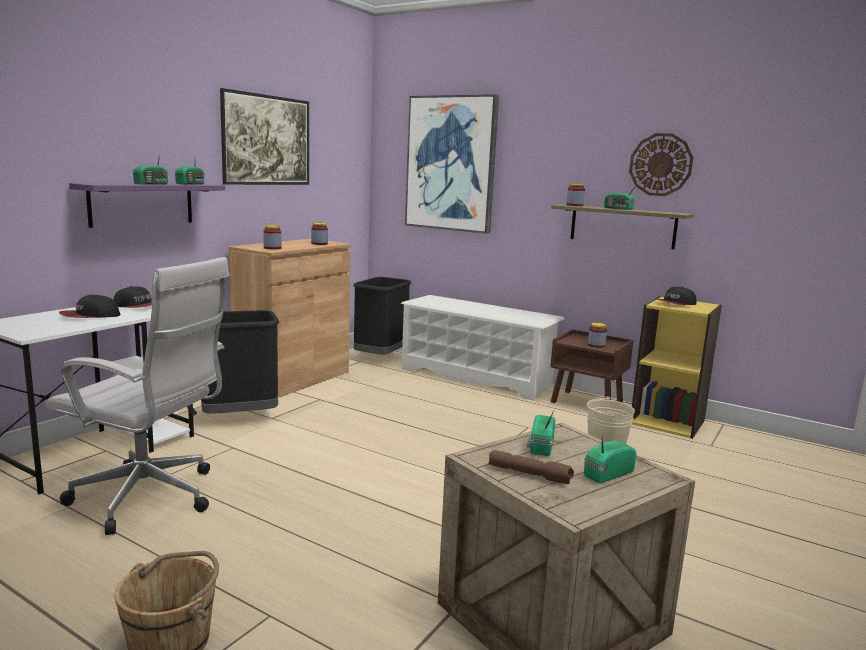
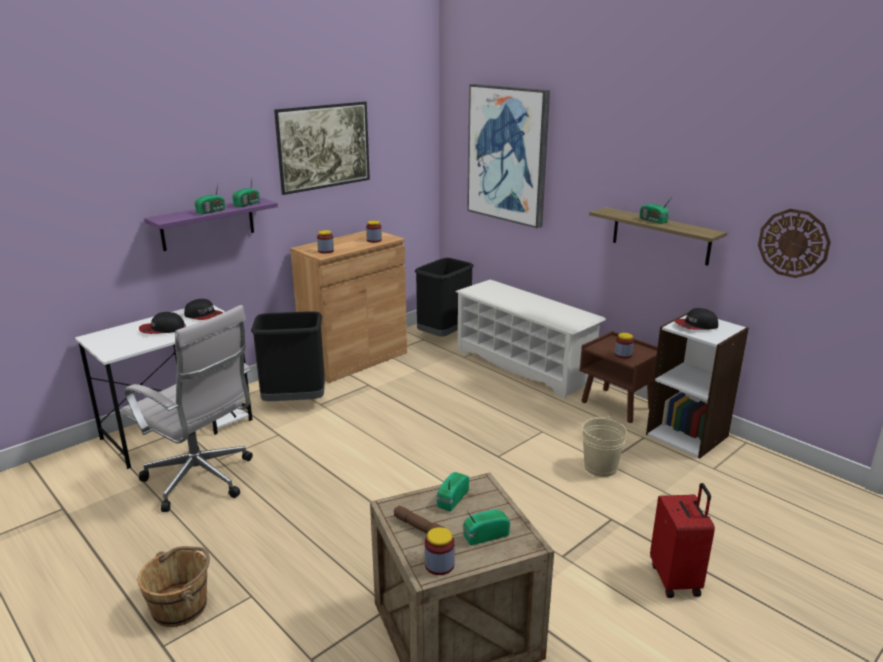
camera: 15 degrees right, 10 degrees up
(574, 205) = (614, 212): jar -> jar (439, 565)
(660, 164) = (698, 178): wall clock -> wall clock (793, 243)
(668, 422) = (687, 435): yellow bookcase -> white bookcase
(748, 540) = (676, 579): none -> red suitcase

